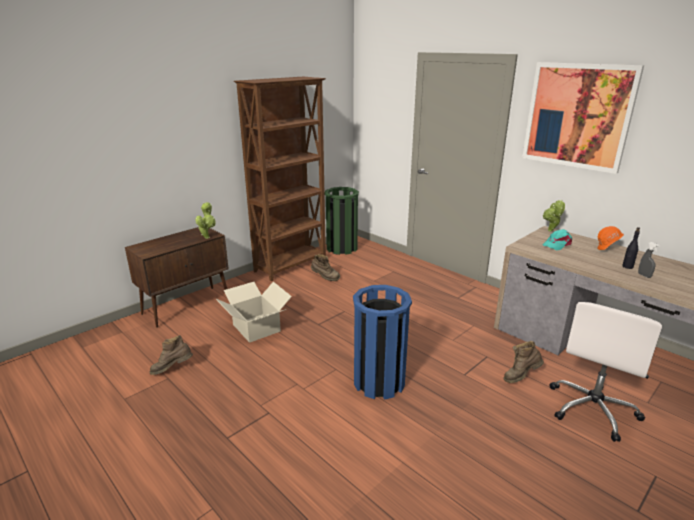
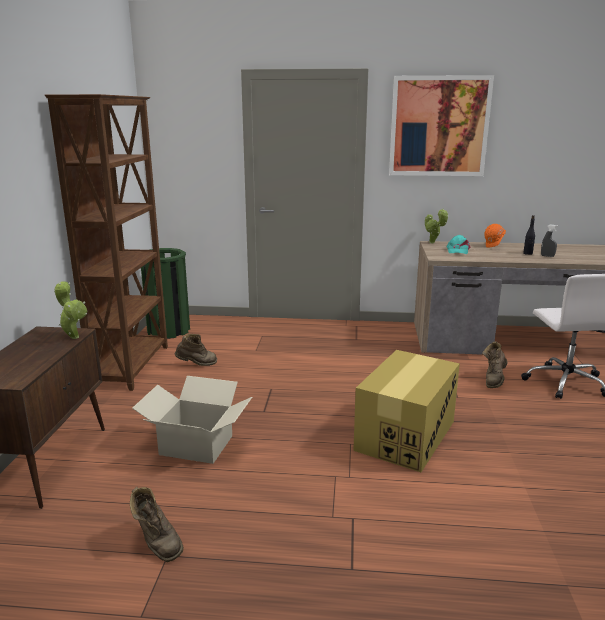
camera: 40 degrees left, 5 degrees down
(172, 369) = (157, 542): brown boot -> brown boot turned 75 degrees counterclockwise
(379, 382) = (405, 435): blue trash can -> cardboard box

